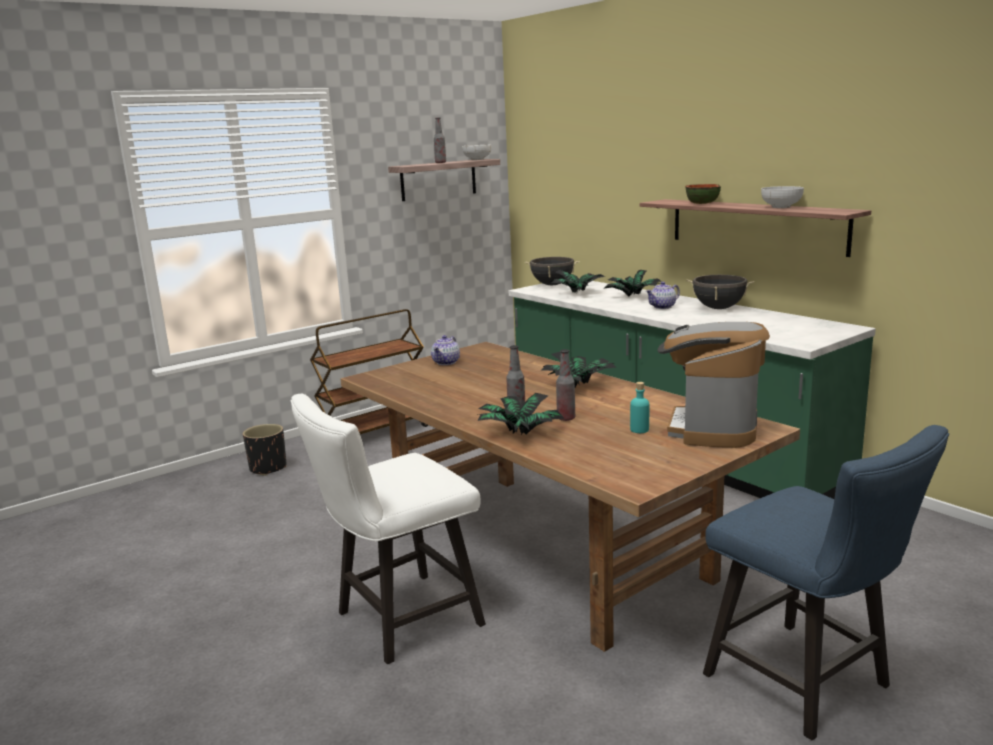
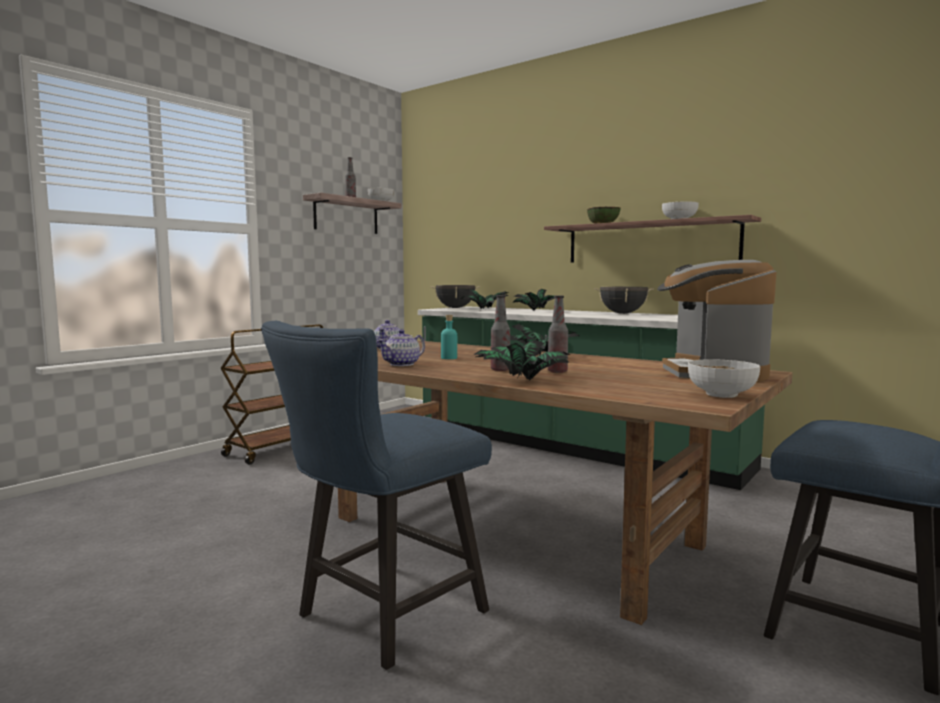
camera: 15 degrees left, 10 degrees down
(268, 468) = (170, 480): black planter -> none
(399, 621) = (381, 617): white chair -> blue chair
(639, 430) = (643, 375): turquoise bottle -> turquoise bottle (449, 358)
(663, 307) = (573, 313): teapot -> teapot (402, 364)
(671, 470) = (722, 395): none -> bowl

